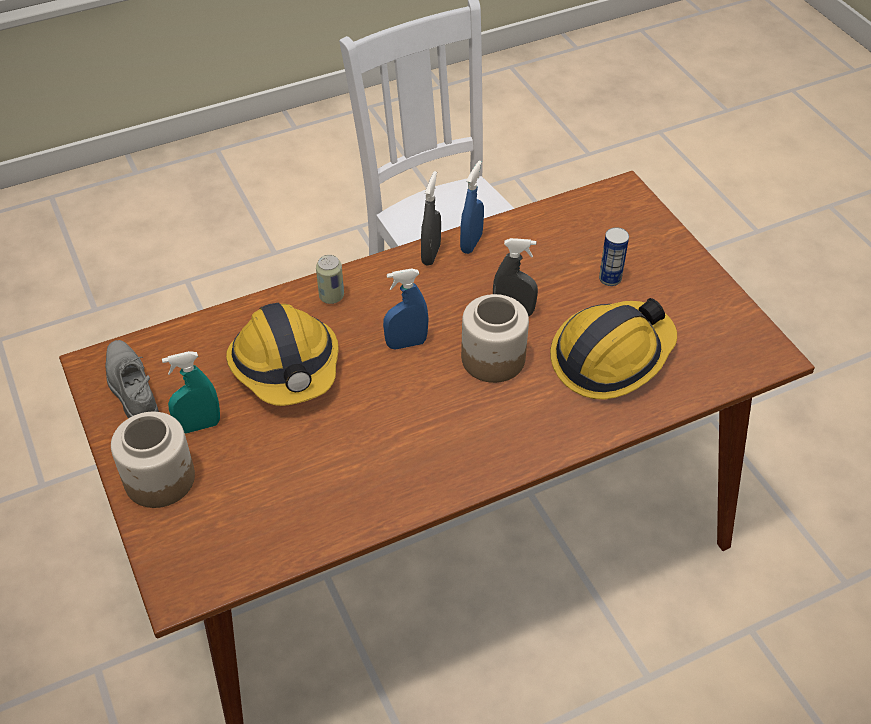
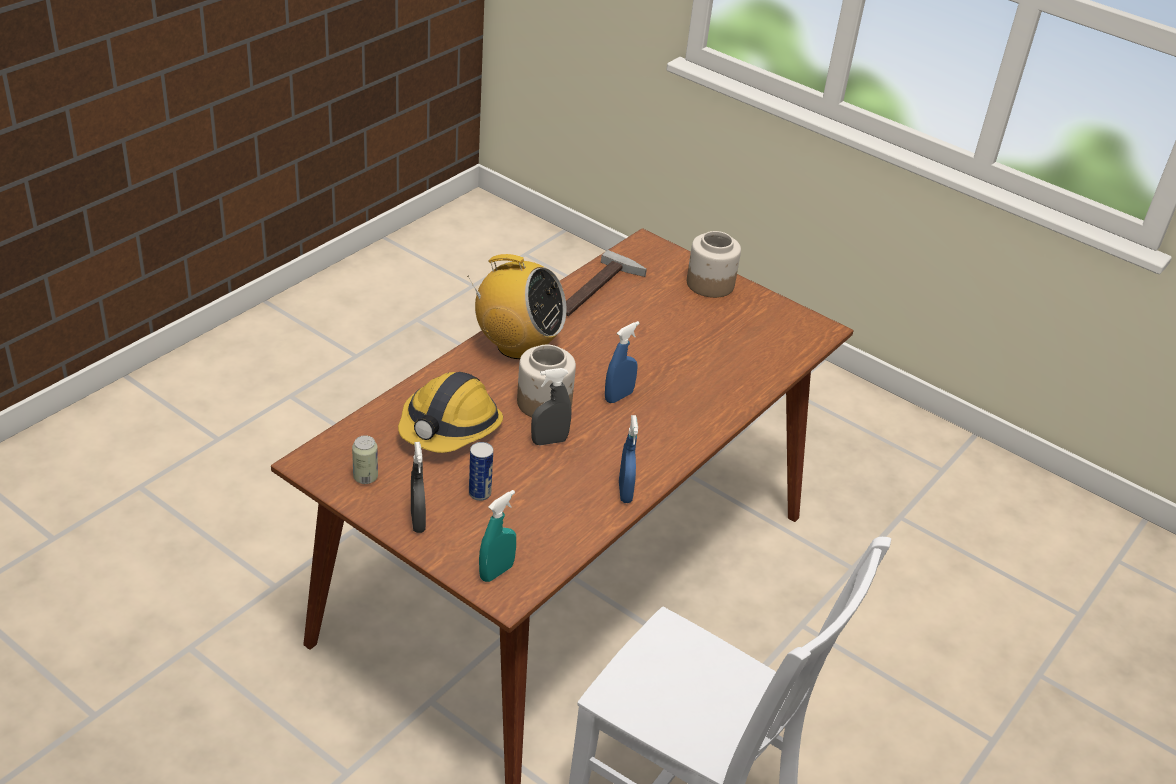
camera: 150 degrees right, 10 degrees down
(132, 389) = (782, 322): grey shoe -> none
(199, 426) = (716, 314): turquoise spray bottle -> turquoise spray bottle (496, 572)
(286, 366) = (693, 360): hard hat -> none
(319, 511) = (598, 291): none -> hammer
(331, 296) = (705, 415): can -> can (365, 477)
(431, 254) = (653, 472): grey spray bottle -> grey spray bottle (418, 521)
(481, 447) = (517, 346): none -> radio

